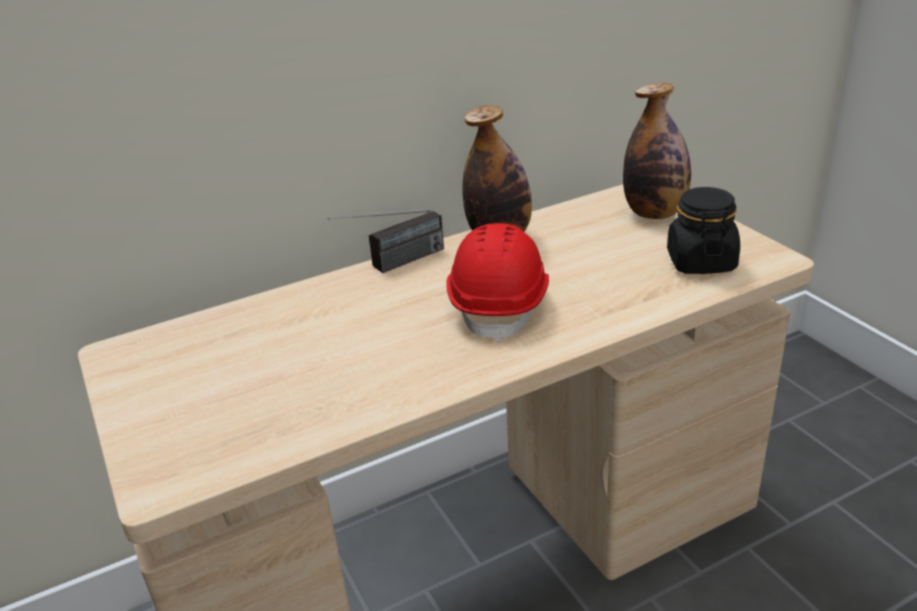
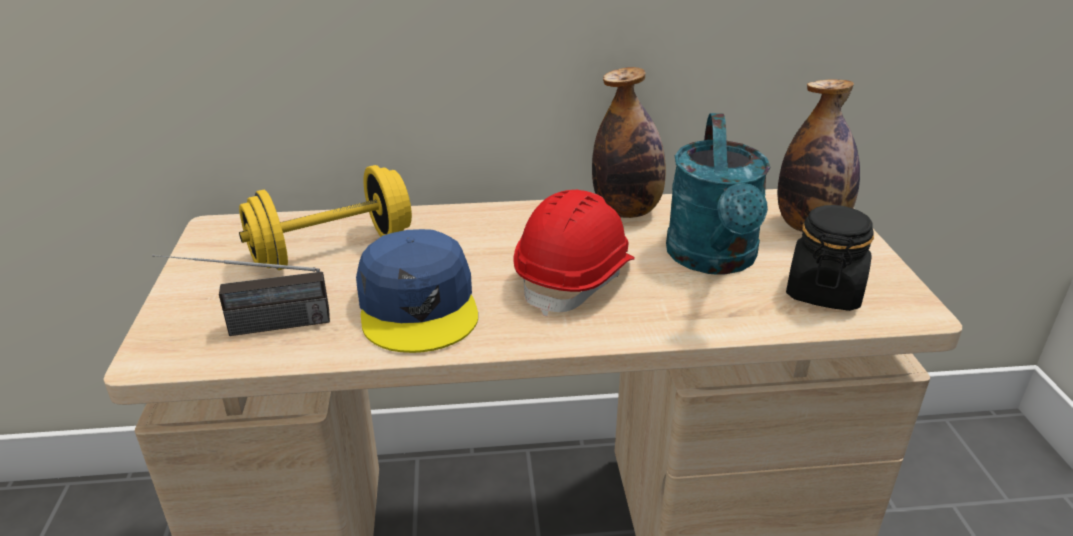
camera: 20 degrees right, 0 degrees up
(256, 340) = (332, 250): none -> yellow dumbbell
(381, 366) = (418, 306): none -> blue cap
(393, 265) = (504, 212): radio -> radio (252, 328)
(600, 259) = (714, 260): none -> turquoise watering can

